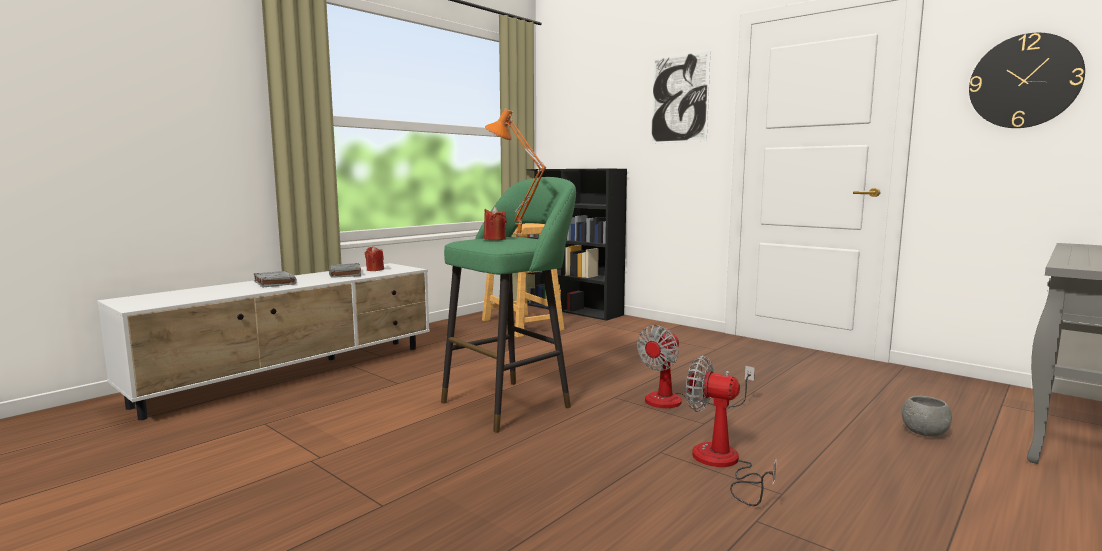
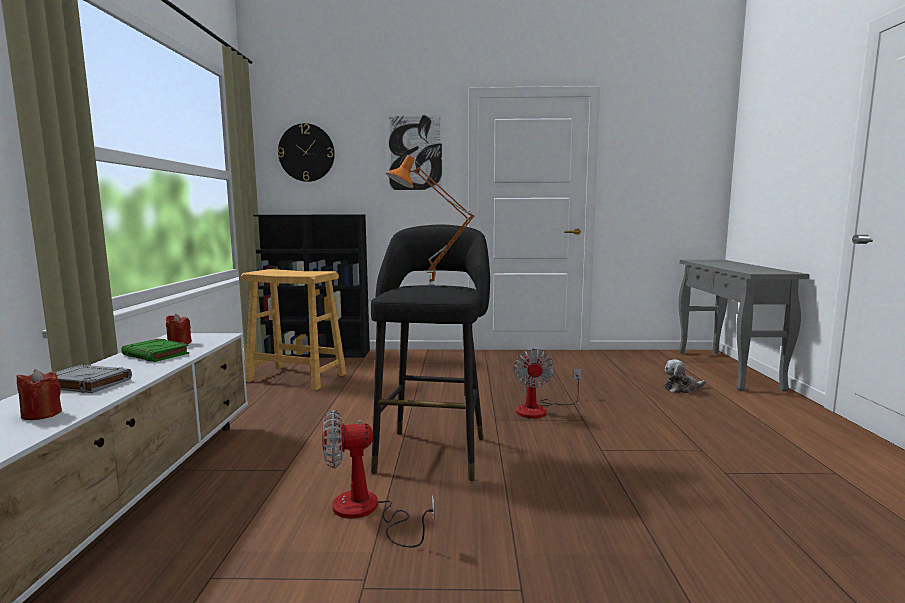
camera: 40 degrees left, 0 degrees up
(345, 274) = (156, 354): grey book -> green book
(495, 239) = (428, 289): red candle -> red candle (41, 414)
(511, 403) = (433, 451): green stool -> black stool
(722, 464) = (645, 444): fan -> fan (366, 512)
(925, 433) = (681, 389): grey bowl -> plush toy
(1024, 81) = (657, 160): wall clock -> wall clock (306, 153)

